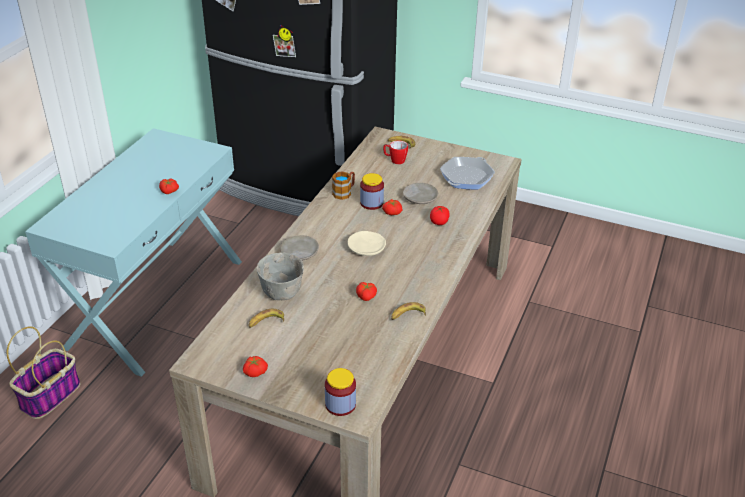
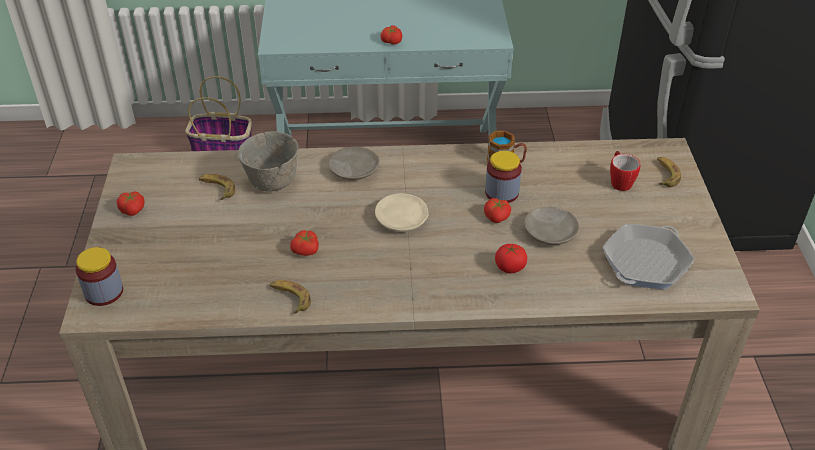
camera: 65 degrees right, 5 degrees up
(466, 177) = (645, 263): frying pan -> frying pan turned 120 degrees clockwise

